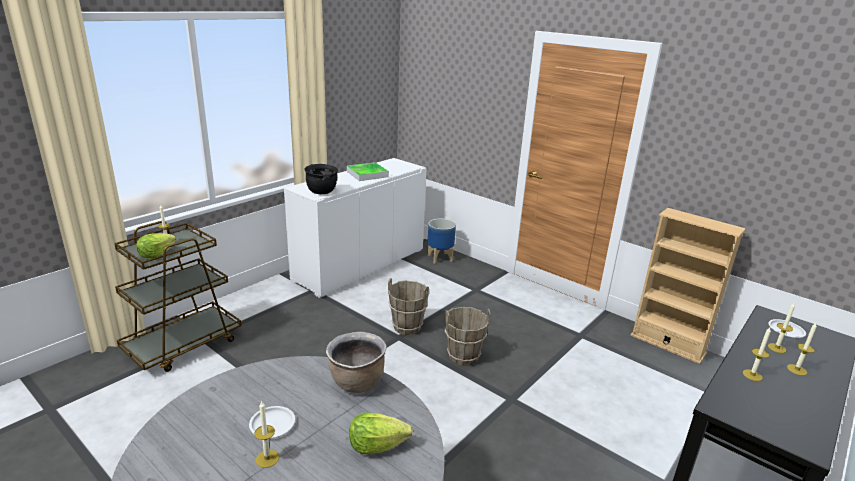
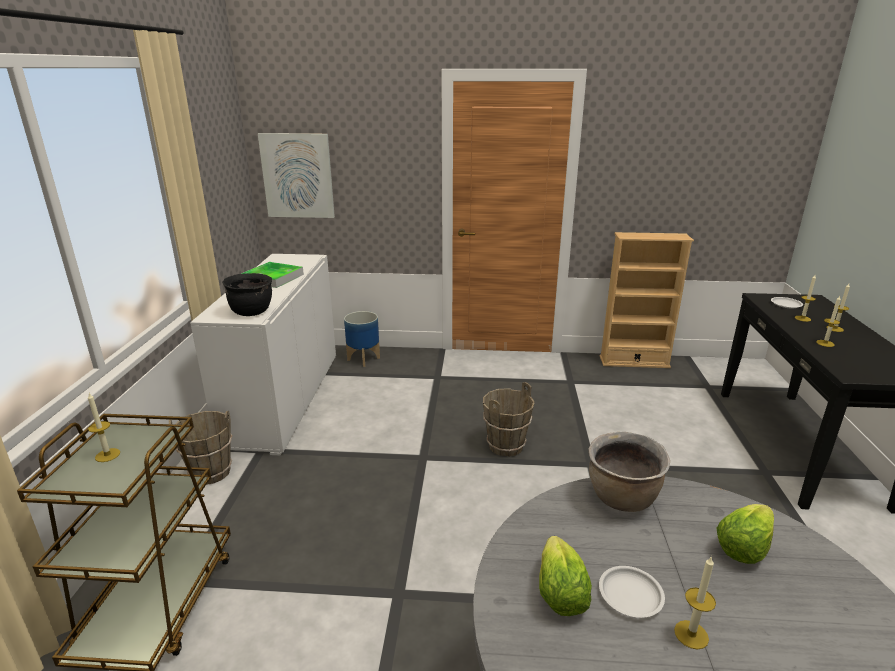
camera: 35 degrees left, 0 degrees up
(156, 255) = (116, 477): lettuce -> lettuce (560, 594)
(407, 327) = (418, 442): brown bucket -> brown bucket (211, 472)
(426, 103) = (298, 176): none -> picture

